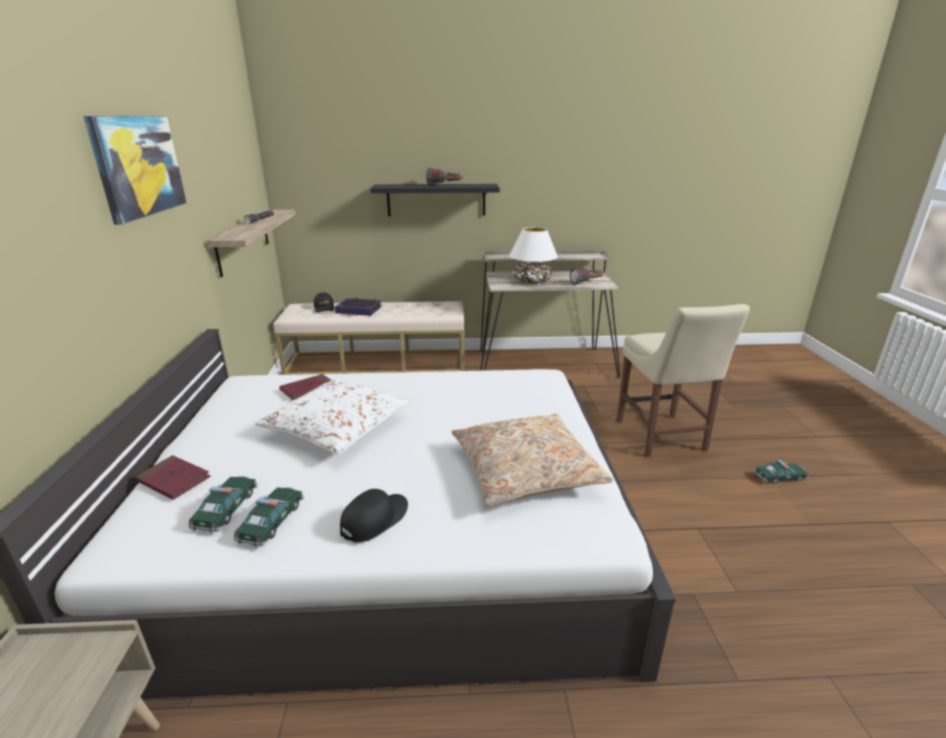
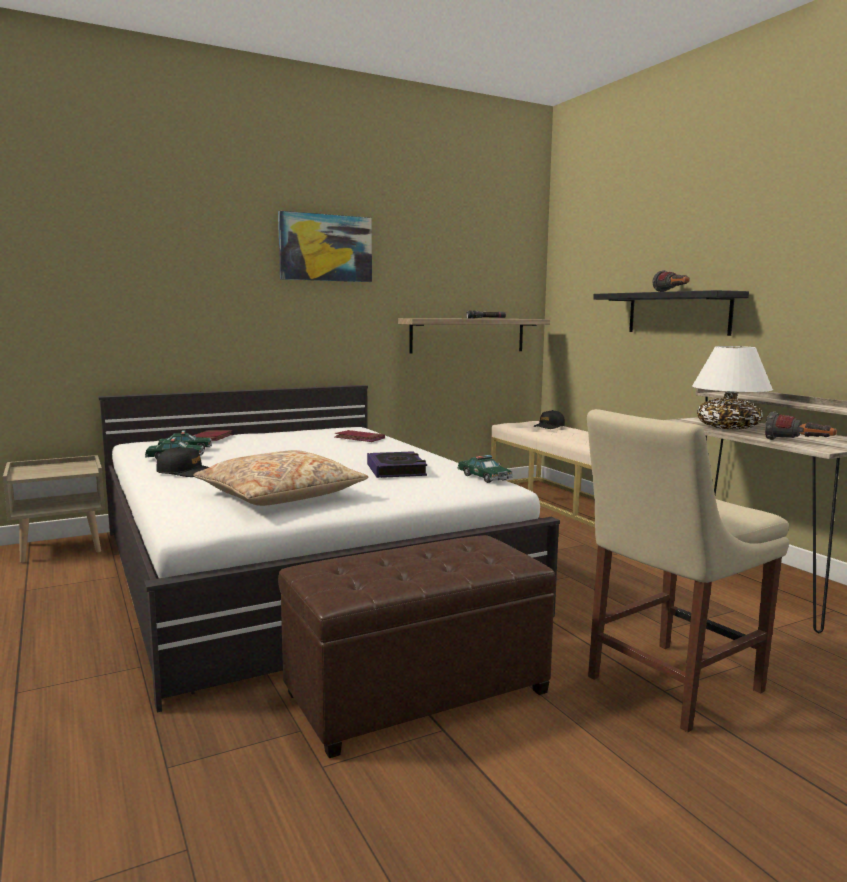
camera: 65 degrees right, 15 degrees down
(337, 427) = (306, 451): white pillow -> none
(359, 310) = (567, 433): book -> book (396, 470)
(651, 526) = (416, 692): none -> brown ottoman
(779, 477) = (698, 822): toy car -> toy car (484, 477)

